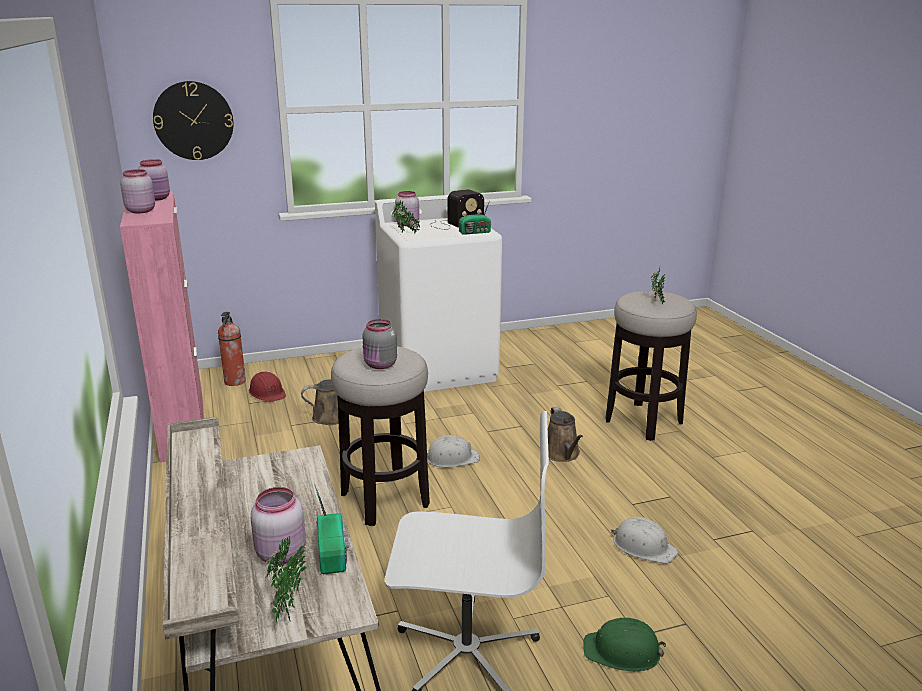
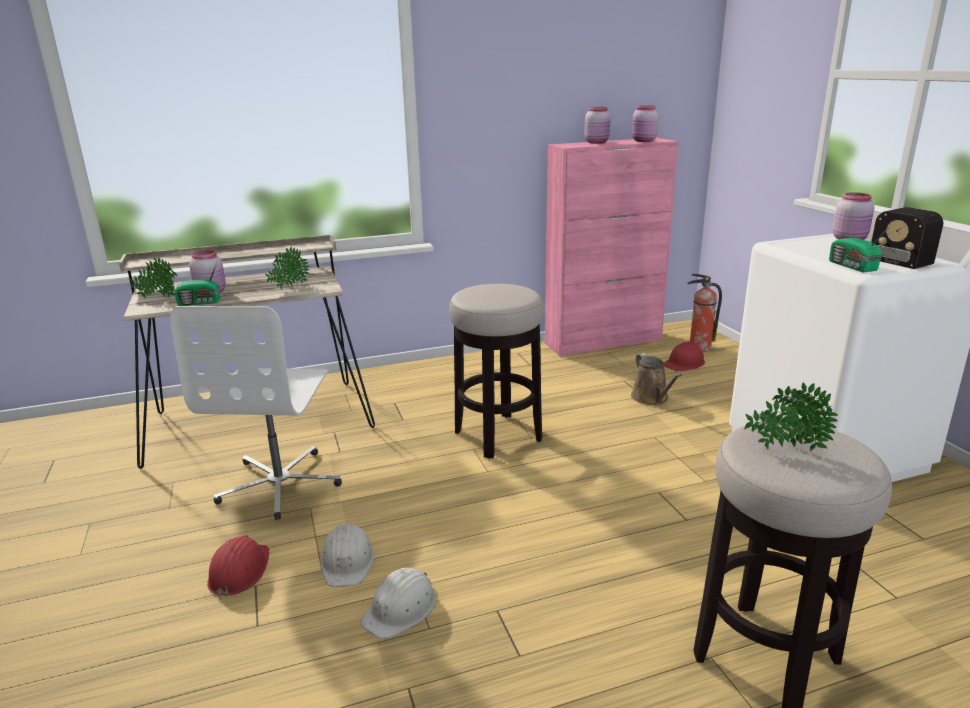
camera: 90 degrees right, 0 degrees up
(193, 120) = (763, 81): wall clock -> none
(380, 365) = (479, 293): grey jar -> none
(406, 233) = (799, 241): potted plant -> potted plant (288, 287)
(452, 458) = (583, 469): white hard hat -> white hard hat (348, 561)
(562, 454) = (617, 553): brown watering can -> none
(622, 651) = (239, 571): green hard hat -> red hard hat

